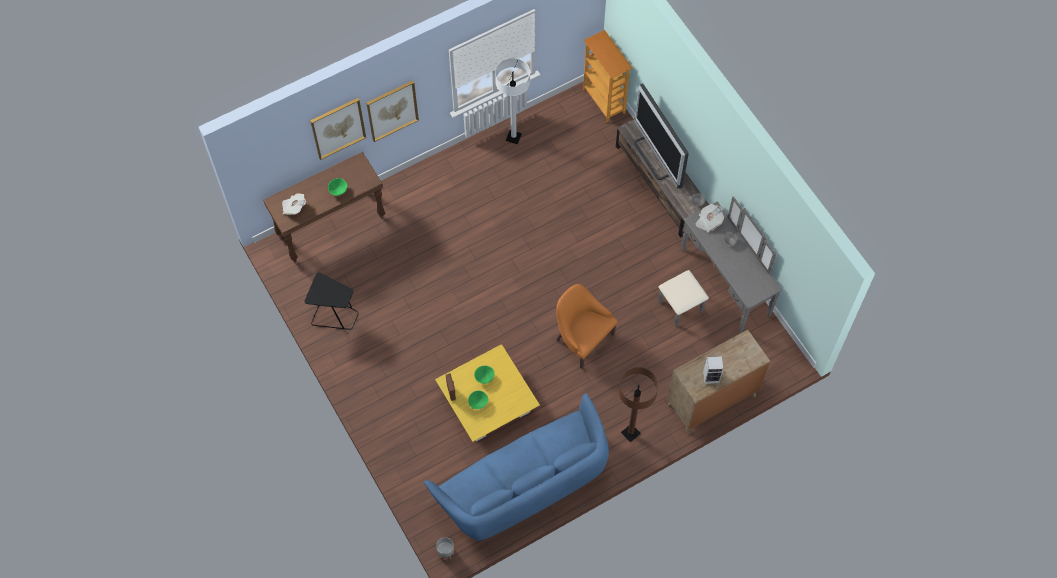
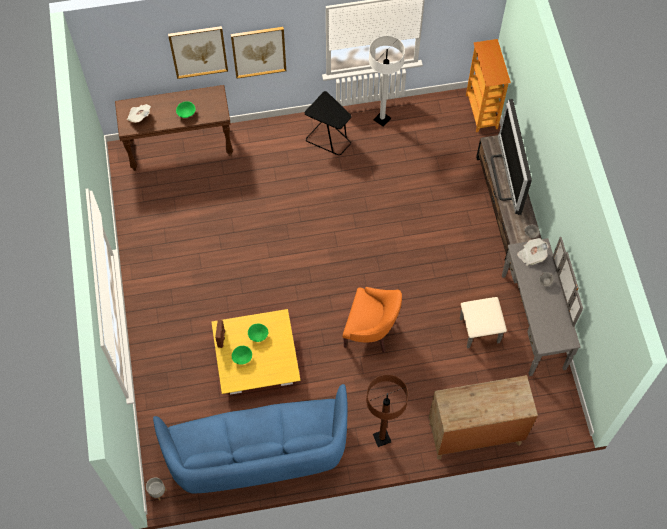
camera: 20 degrees right, 0 degrees up
(335, 315) = (149, 231): black side table -> black side table (329, 138)
(582, 338) = (371, 330): orange armchair -> orange armchair turned 135 degrees clockwise
(711, 376) = (471, 411): speaker -> none

